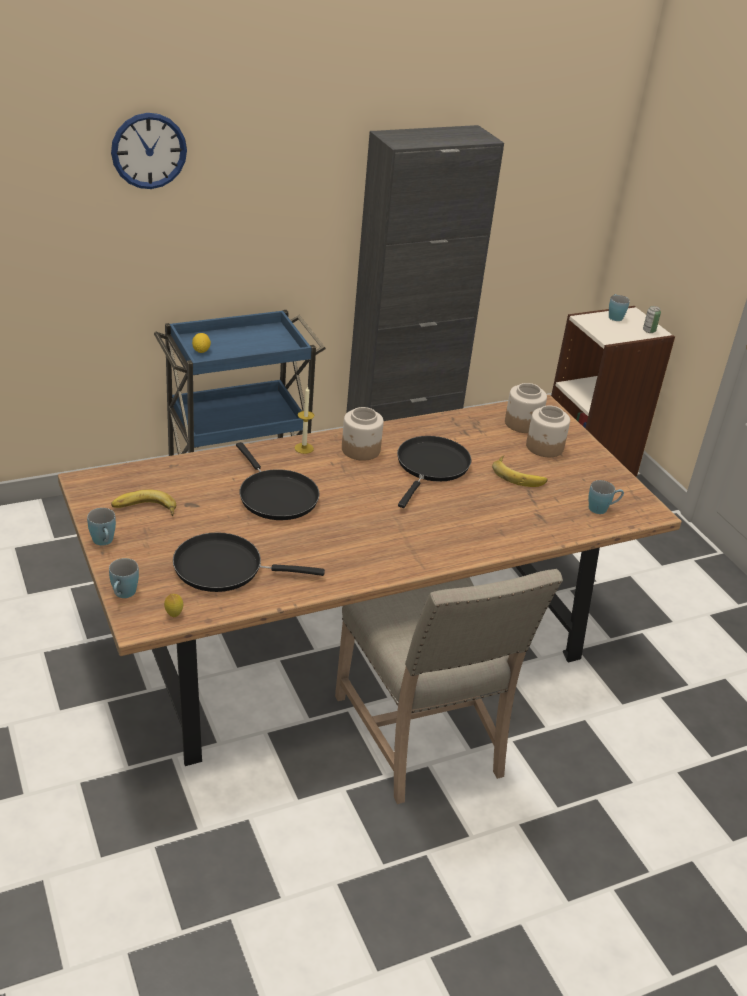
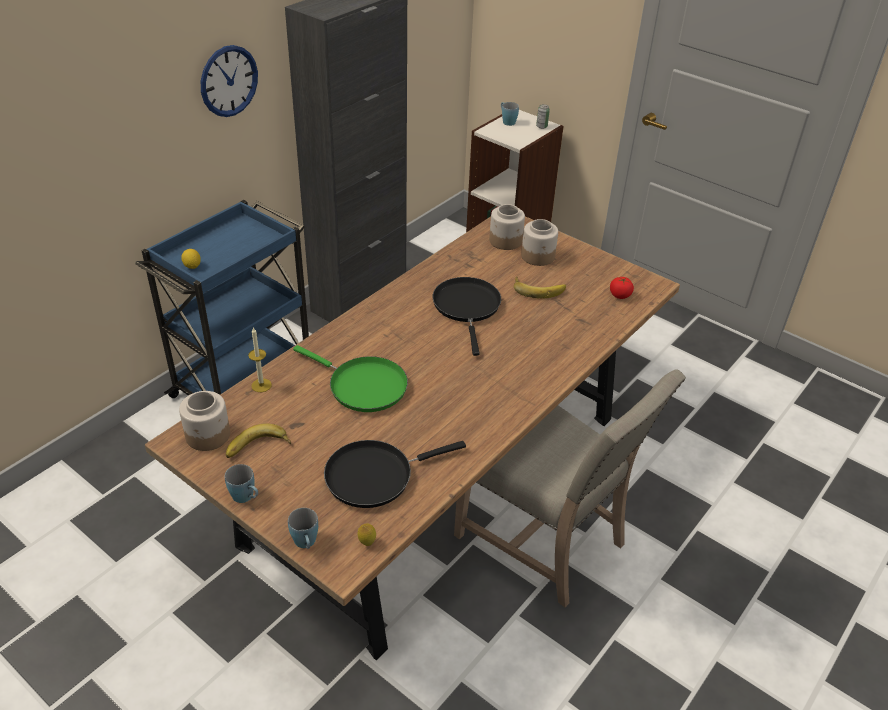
camera: 25 degrees left, 5 degrees up
(149, 151) = (89, 81): wall clock -> wall clock (229, 81)
(275, 496) = (363, 386): black frying pan -> green frying pan
(304, 448) = (351, 329): candle -> candle (261, 385)
(361, 450) = (399, 313): jar -> jar (208, 435)
(602, 508) = (619, 295): blue mug -> tomato

